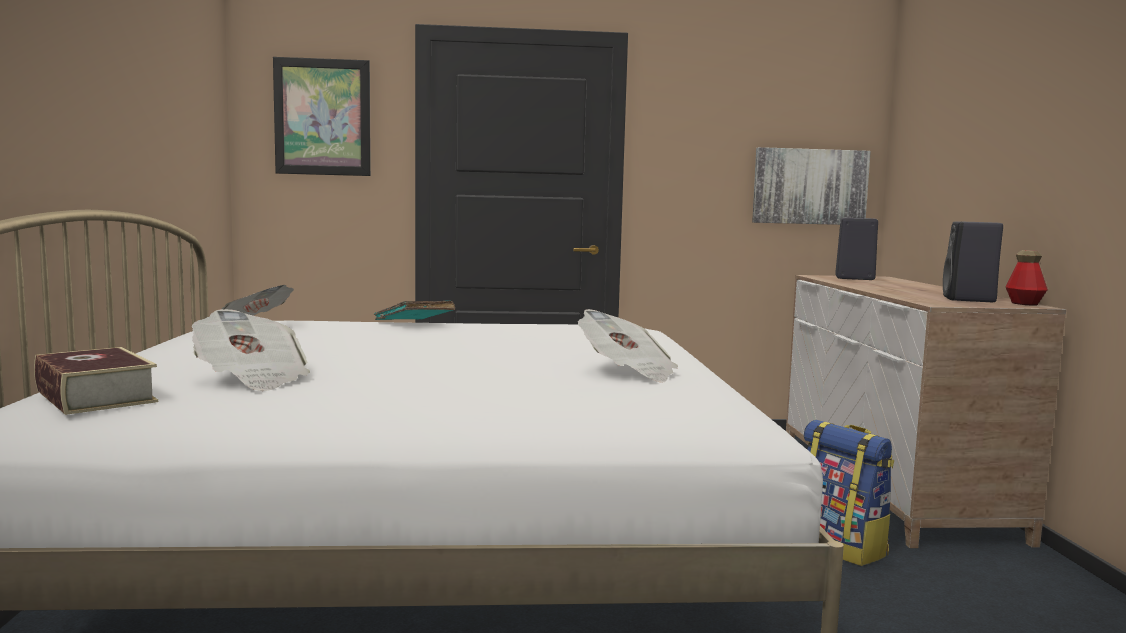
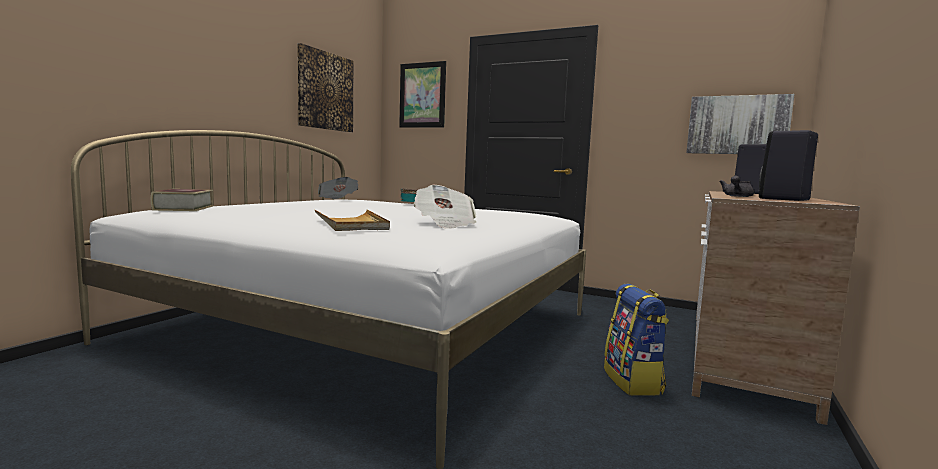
camera: 30 degrees right, 0 degrees up
(169, 110) = (325, 91): none -> picture
(252, 379) = (258, 209): newspaper -> none
(534, 395) = (351, 224): none -> beige tray
(912, 296) = (736, 196): none -> grey teapot
(1024, 303) = (830, 202): bottle -> none

